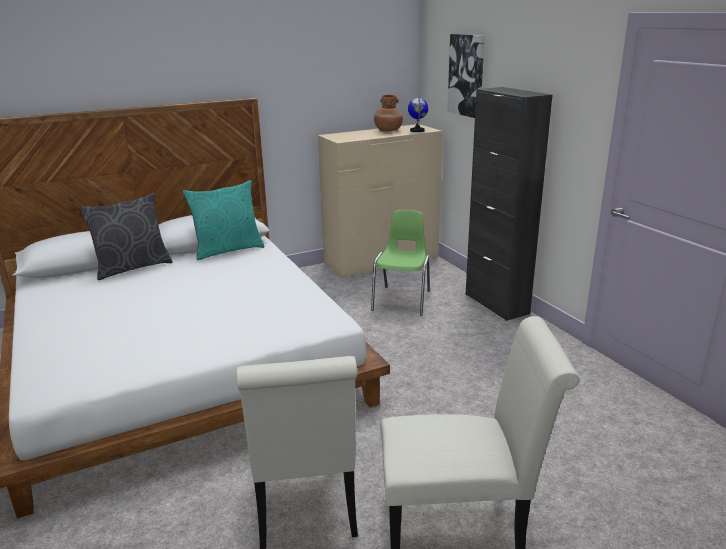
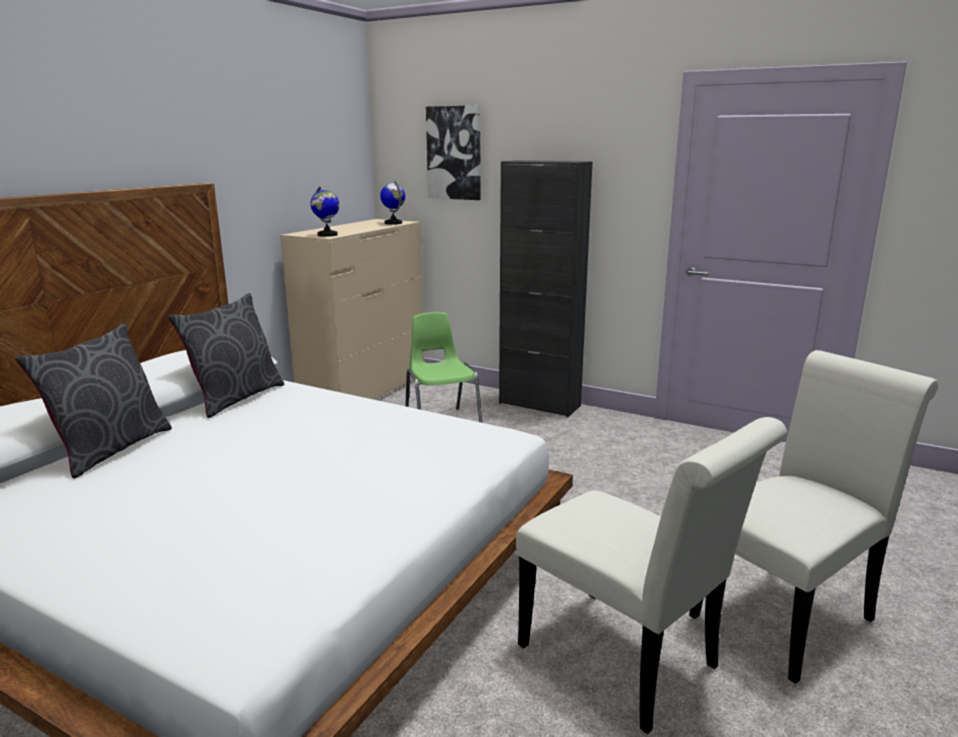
camera: 35 degrees left, 5 degrees down
(228, 250) = (235, 398): turquoise pillow -> grey pillow
(344, 139) = (327, 235): none -> globe
(388, 130) = (359, 225): brown vase -> none

